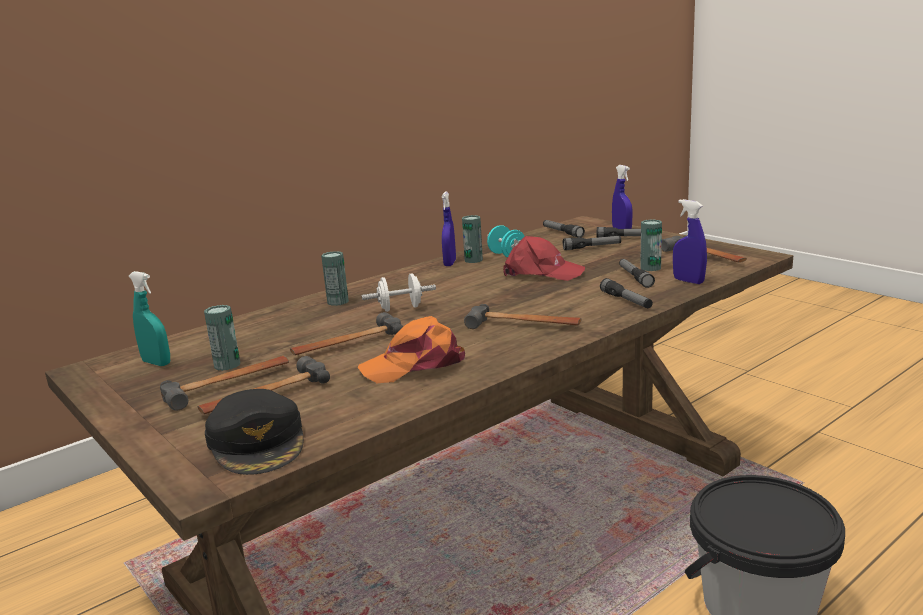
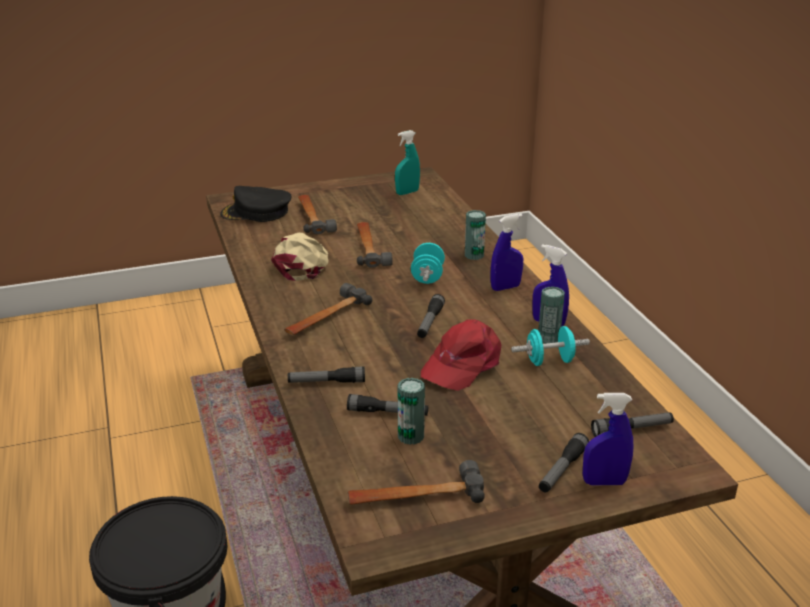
camera: 110 degrees right, 10 degrees up
(227, 365) = (378, 210): can -> none
(228, 385) = (343, 209): hammer -> none
(400, 308) = (427, 277): white dumbbell -> turquoise dumbbell
(415, 365) = (302, 264): orange cap -> beige cap
(592, 247) = (536, 427): flashlight -> flashlight (430, 322)
(688, 281) = (340, 441): blue spray bottle -> blue spray bottle (505, 287)

